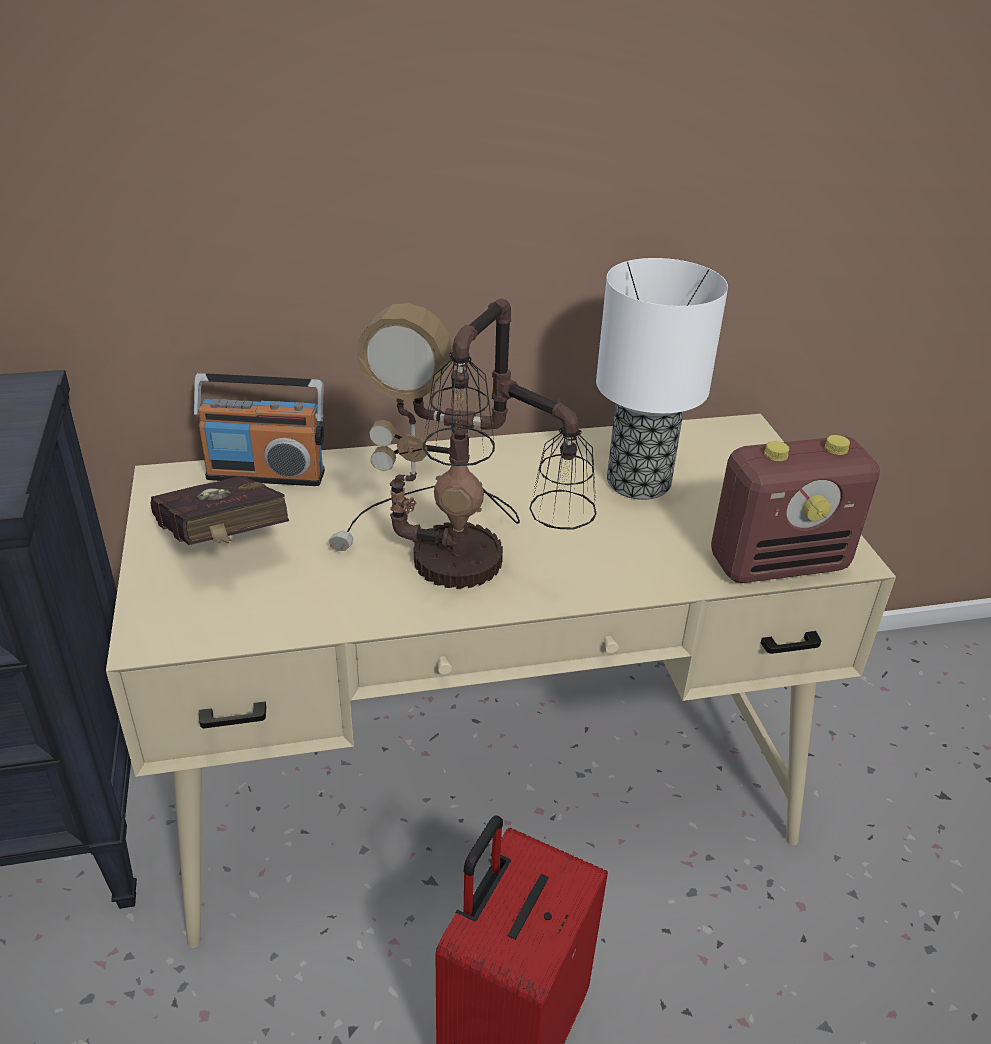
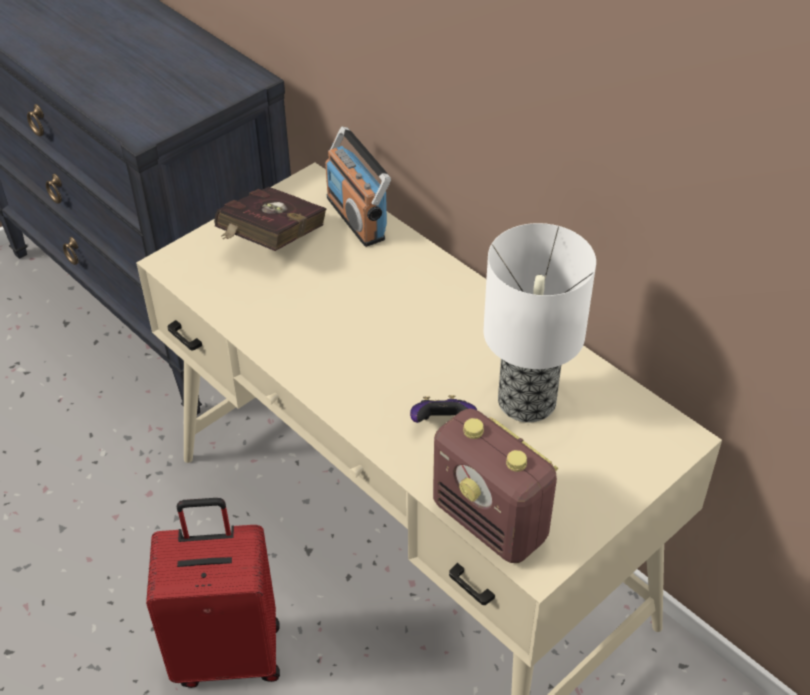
camera: 60 degrees right, 10 degrees up
(461, 564) = (341, 352): table lamp -> none
(627, 540) = (443, 424): none -> game controller

